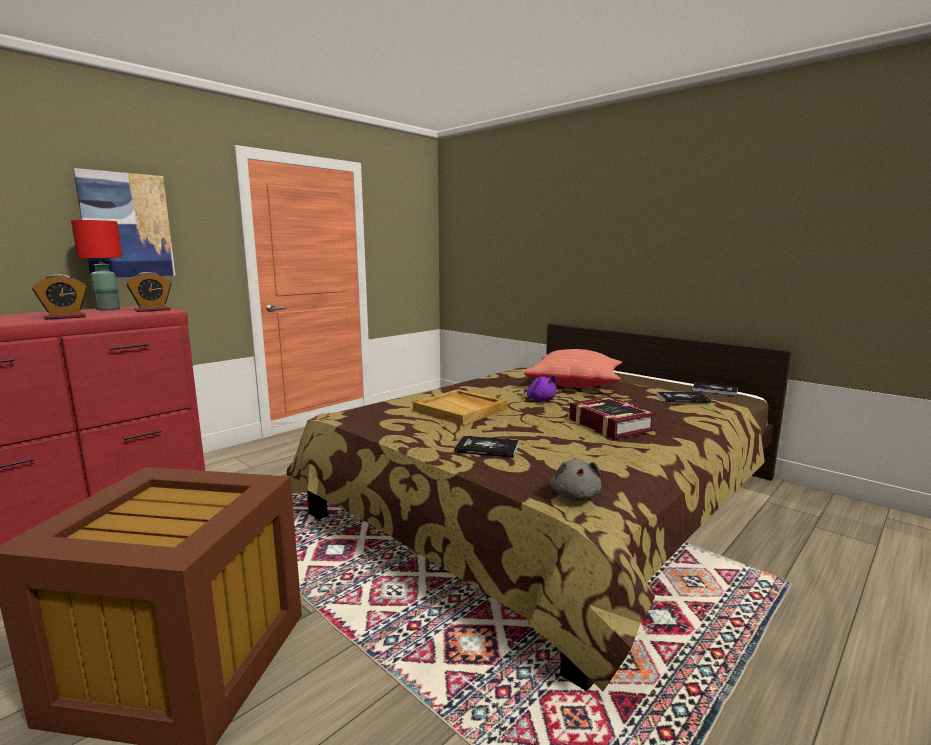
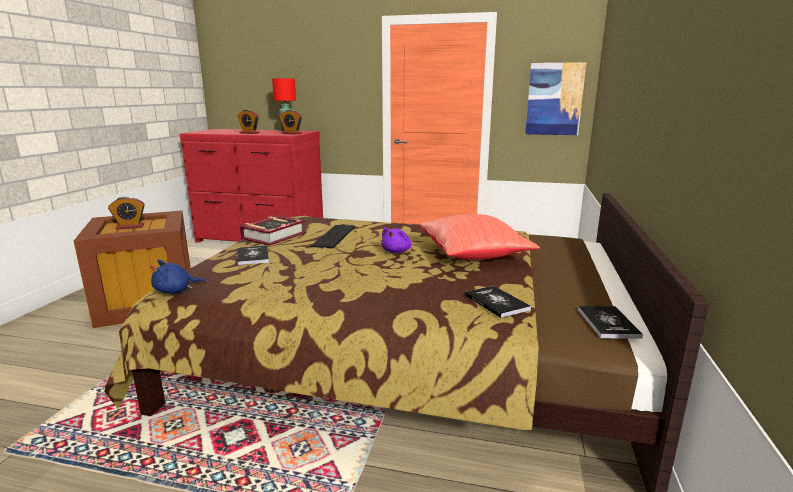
camera: 60 degrees right, 5 degrees up
(127, 225) = (312, 80): picture -> picture (554, 99)
(146, 520) = (130, 227): none -> alarm clock
(461, 410) = (335, 236): beige tray -> keyboard
(575, 495) = (176, 291): grey plush toy -> blue plush toy
(610, 425) = (347, 281): book -> book (273, 236)

